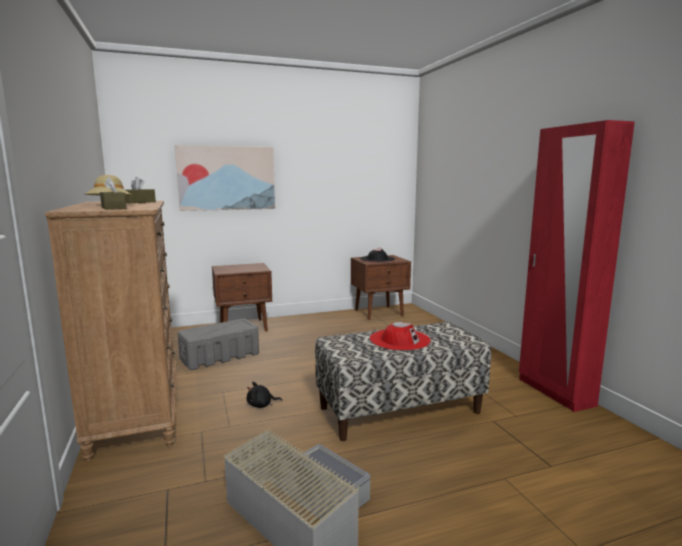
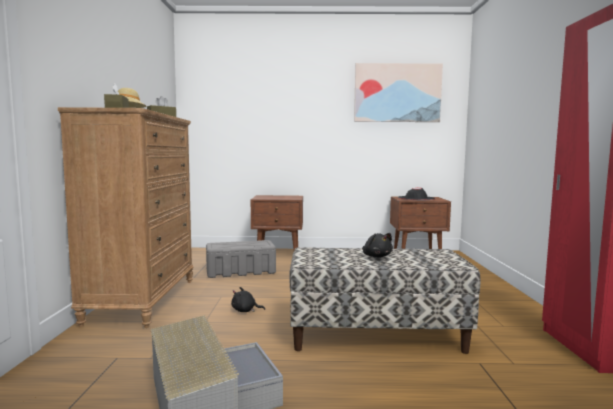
camera: 20 degrees right, 5 degrees down
(226, 178) = (274, 116): picture -> picture (397, 93)
(399, 340) = (376, 256): red hat -> black plush toy

